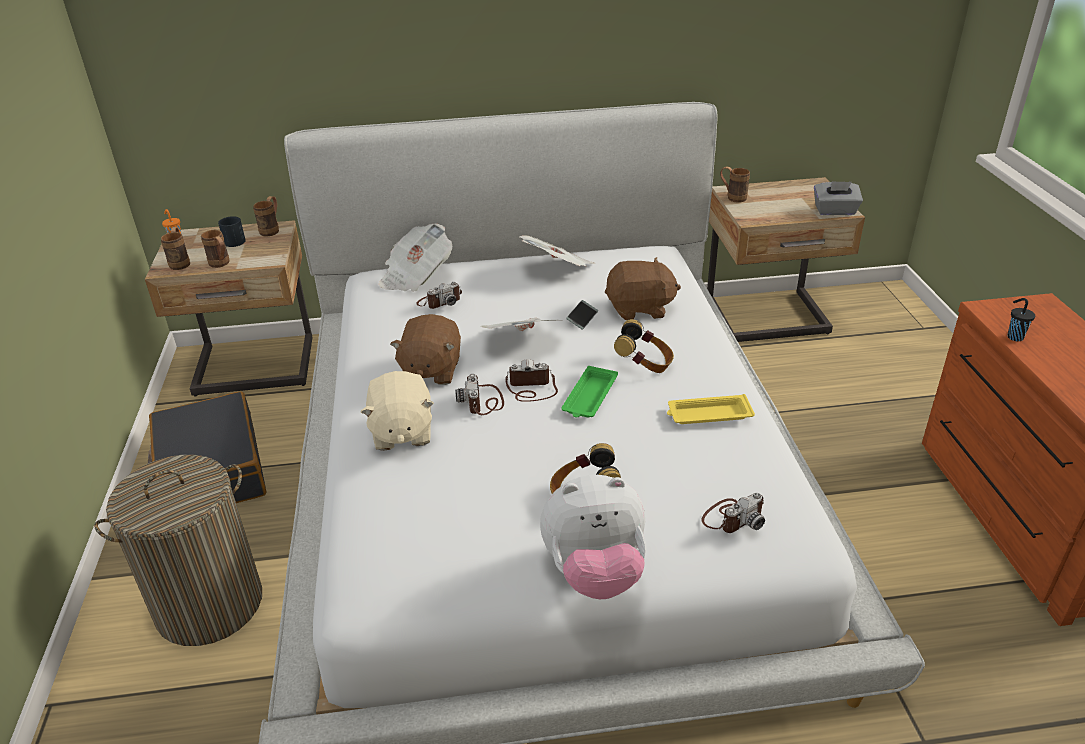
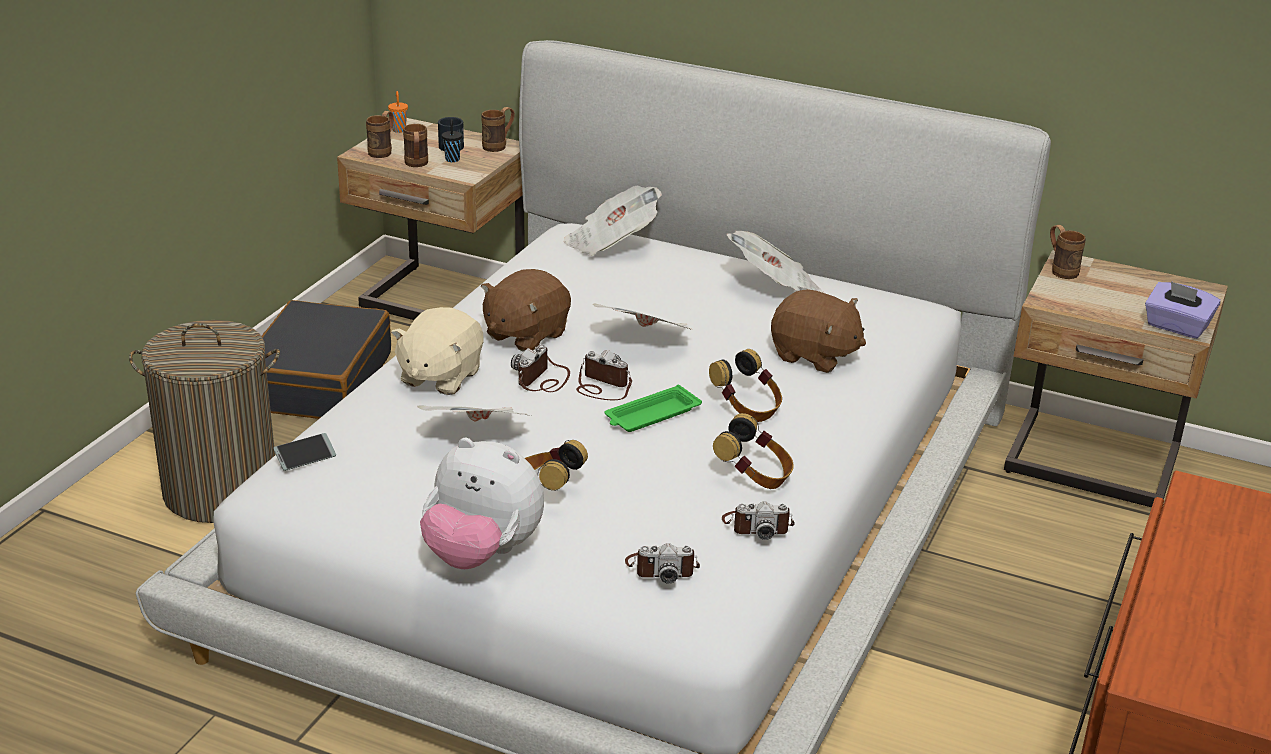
camera: 30 degrees right, 5 degrees down
(440, 301) = (607, 275): camera -> camera (757, 525)
(486, 470) = (478, 436): none -> newspaper
(582, 318) = (737, 342): phone -> phone (305, 457)
(708, 414) = (754, 477): yellow tray -> headphones
(835, 211) = (1176, 327): grey tissue box -> purple tissue box
(1014, 337) = (1182, 526): black cup -> black cup (452, 159)

